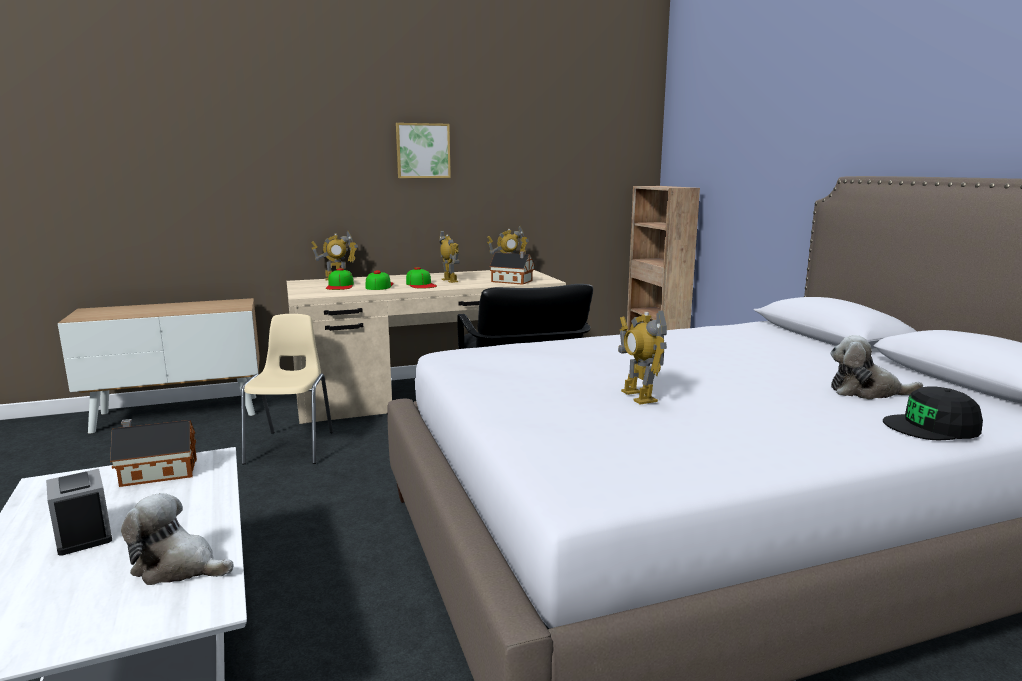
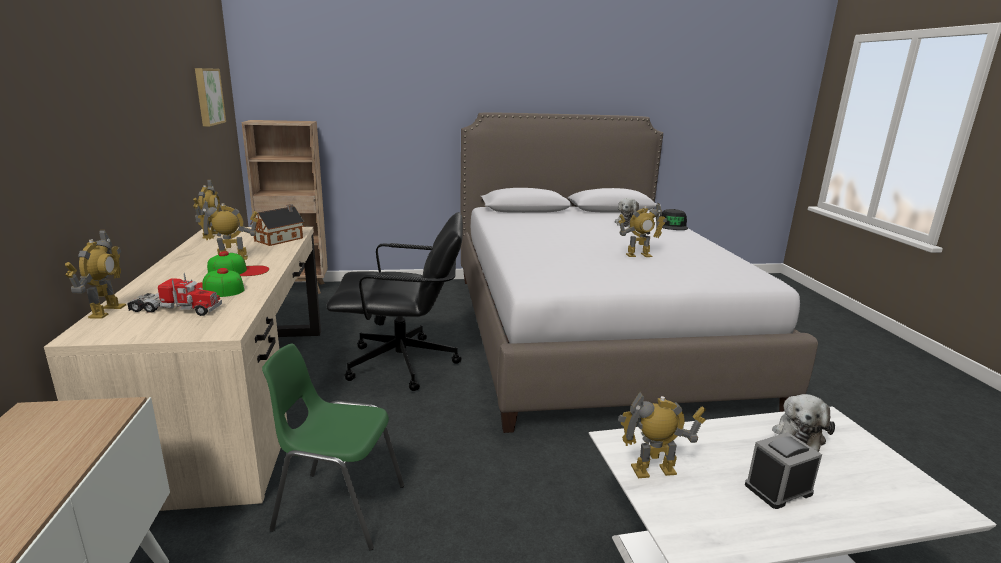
camera: 80 degrees left, 5 degrees up
(156, 473) = (653, 471): toy house -> toy robot
(292, 447) = (339, 507): beige chair -> green chair
(340, 286) = (175, 309): cap -> toy truck
(423, 151) = (118, 94): picture -> picture (207, 96)

